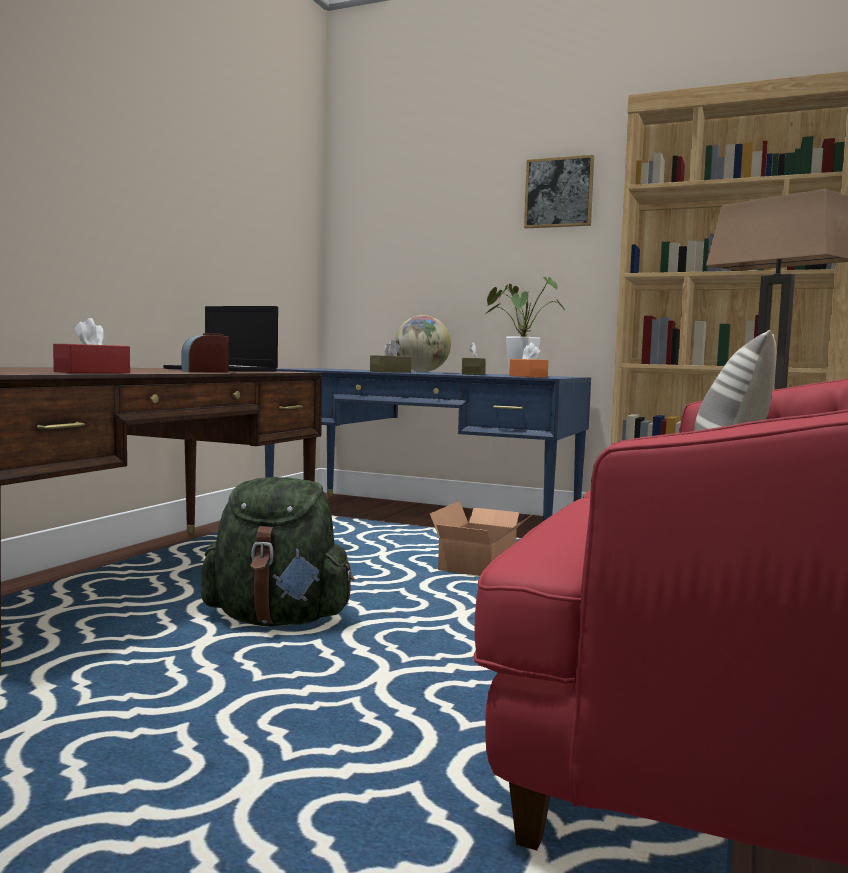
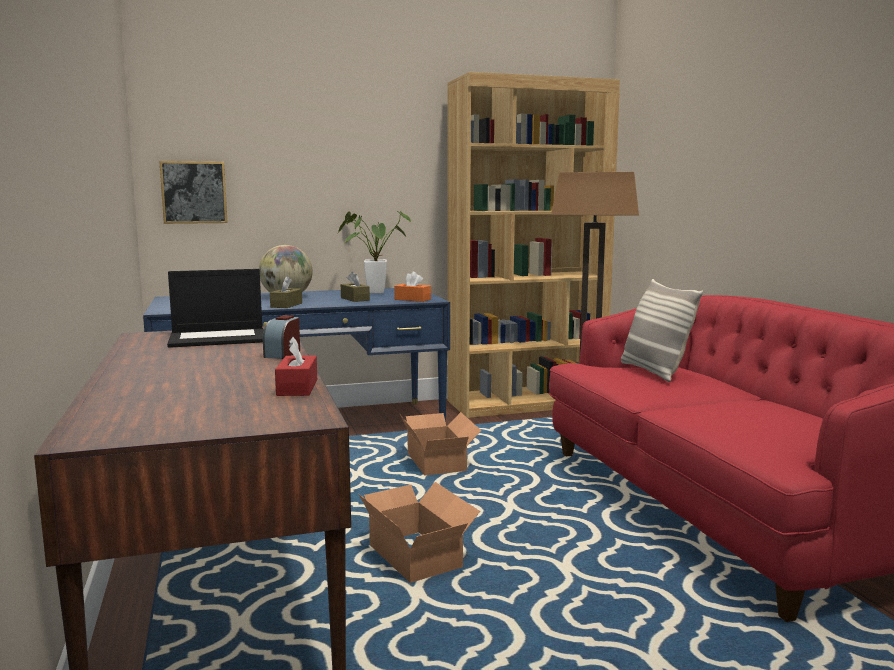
camera: 40 degrees left, 5 degrees up
(278, 620) = (417, 555): green backpack -> cardboard box
(559, 192) = (381, 132): picture -> picture (194, 192)

